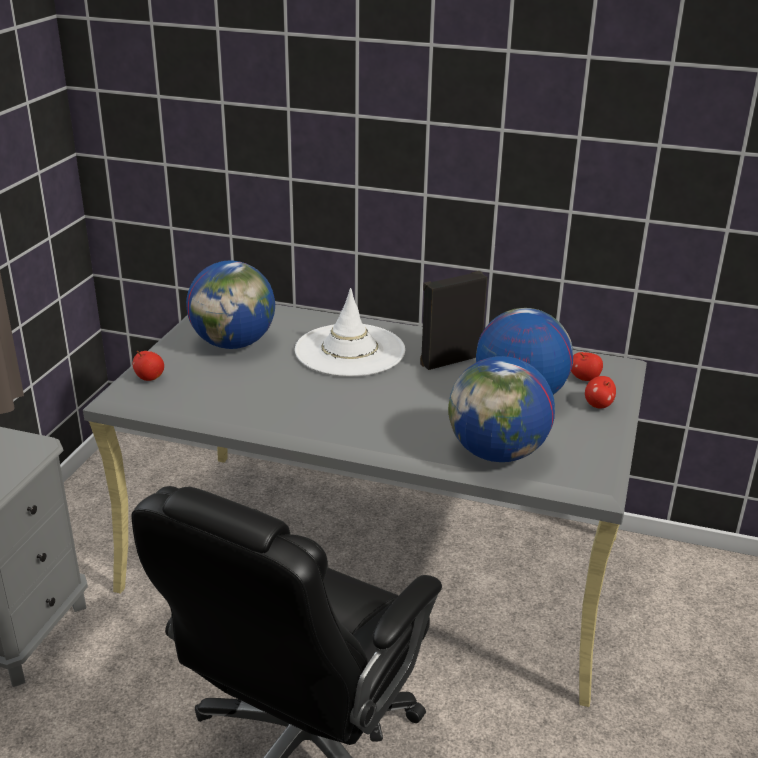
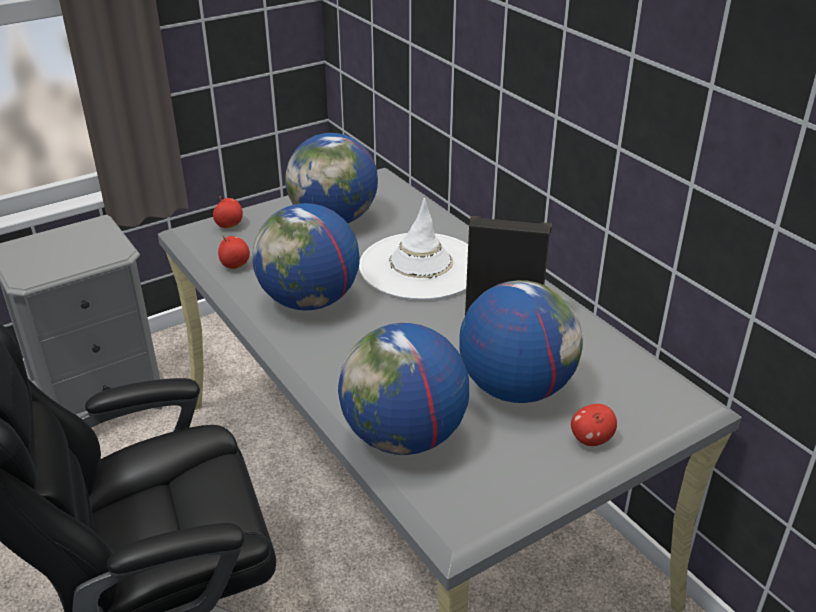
camera: 40 degrees right, 5 degrees up
(305, 403) = (309, 301): none -> globe
(584, 378) = (621, 401): apple -> apple (235, 265)

